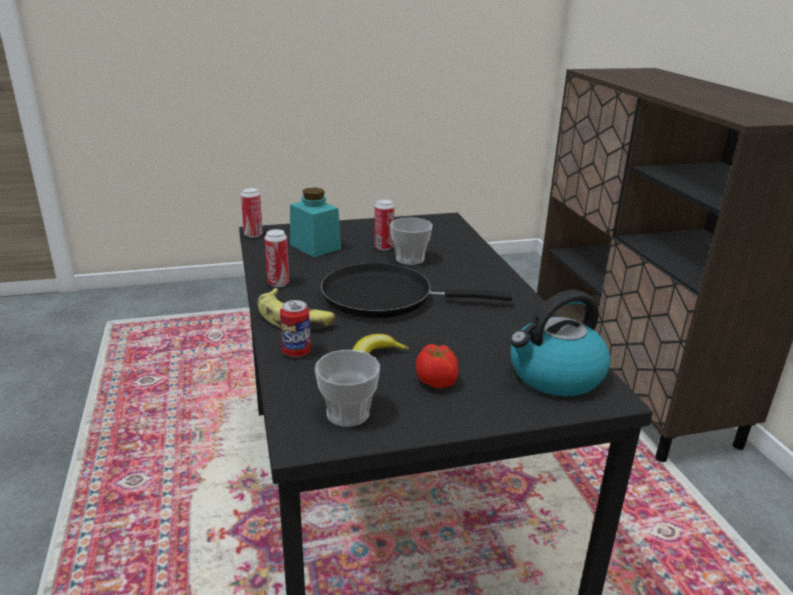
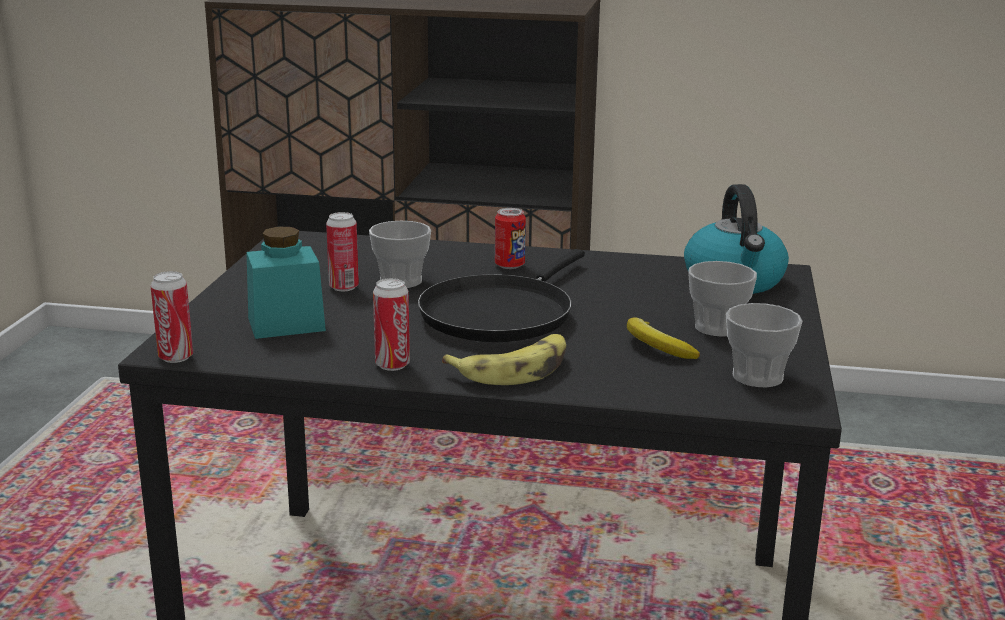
camera: 65 degrees left, 5 degrees down
(296, 352) = (606, 382): can -> can (509, 265)
(436, 381) = (717, 328): tomato -> cup

